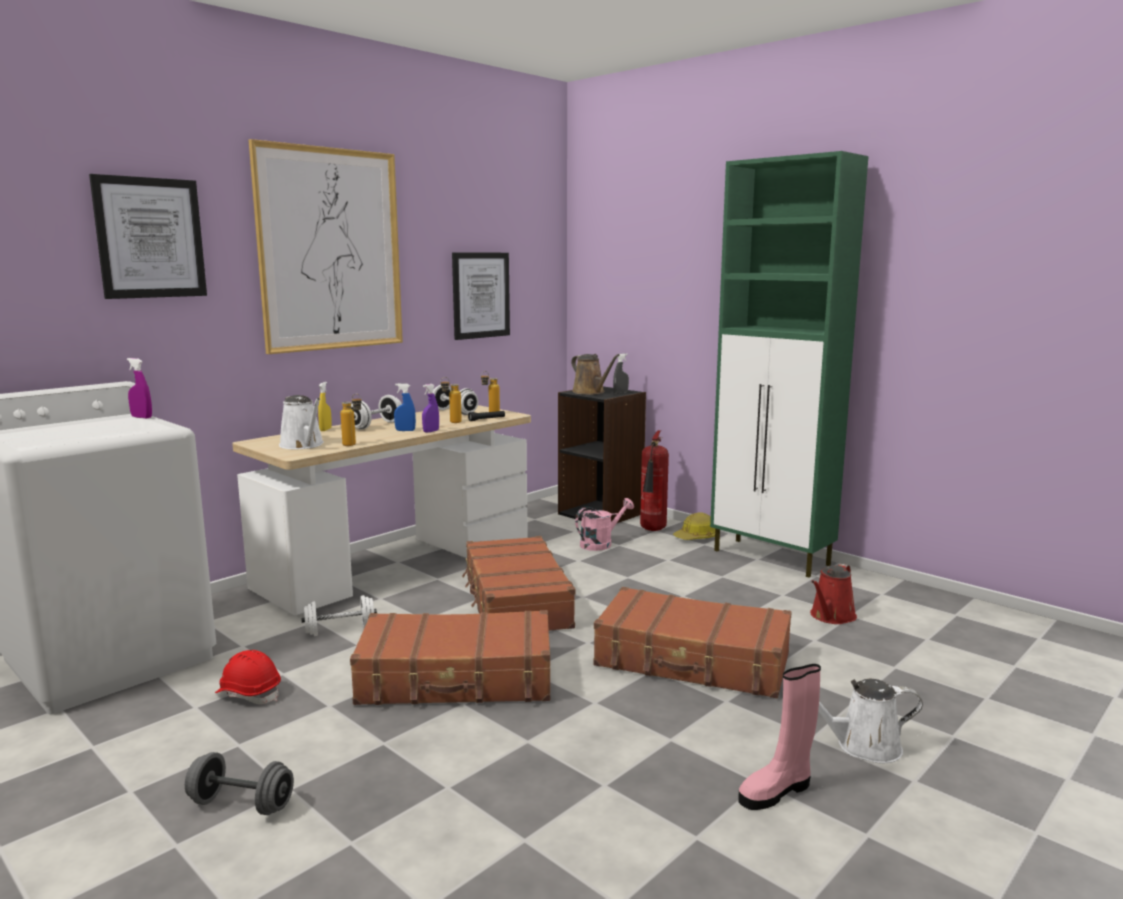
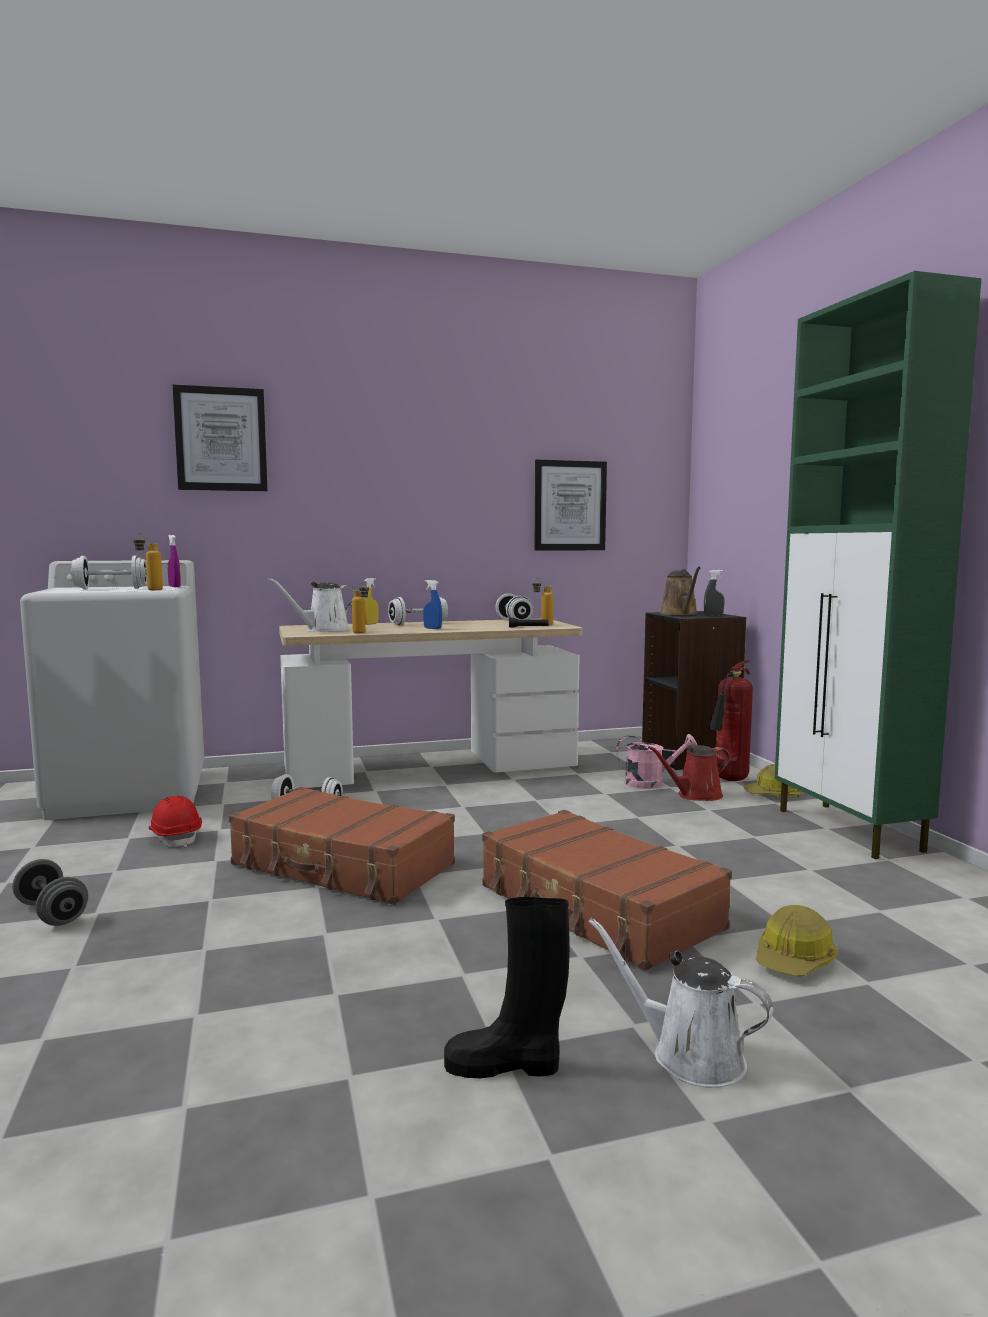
camera: 30 degrees right, 5 degrees down
(82, 430) = (111, 589): none -> white dumbbell
(303, 445) = (323, 630): white watering can -> white watering can turned 60 degrees clockwise
(330, 250) = (395, 454): picture -> none
(431, 431) = (453, 630): purple spray bottle -> none
(451, 422) = (489, 627): bottle -> bottle (149, 590)
(515, 601) = (489, 816): brown suitcase -> none
(776, 791) = (505, 1065): pink boot -> black boot
(831, 617) = (848, 906): red watering can -> red watering can (695, 795)
(844, 664) = (794, 960): none -> hard hat

